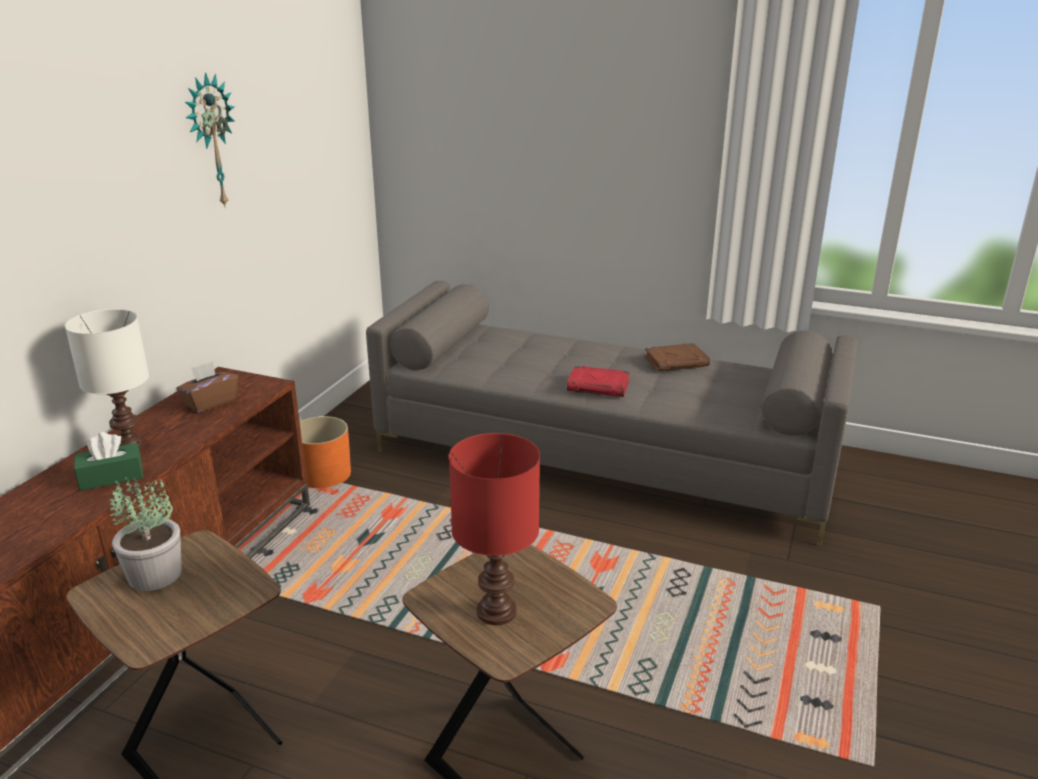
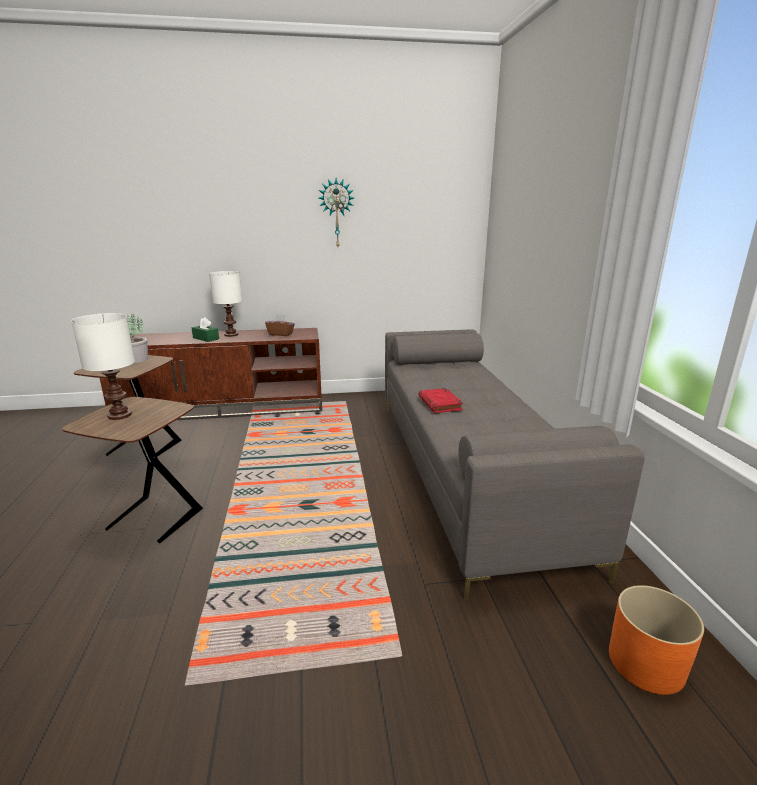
camera: 60 degrees right, 5 degrees down
(323, 475) = (350, 406): orange planter -> orange planter (645, 663)
(497, 611) = (120, 415): red table lamp -> white table lamp
(676, 361) = (520, 418): brown book -> none

